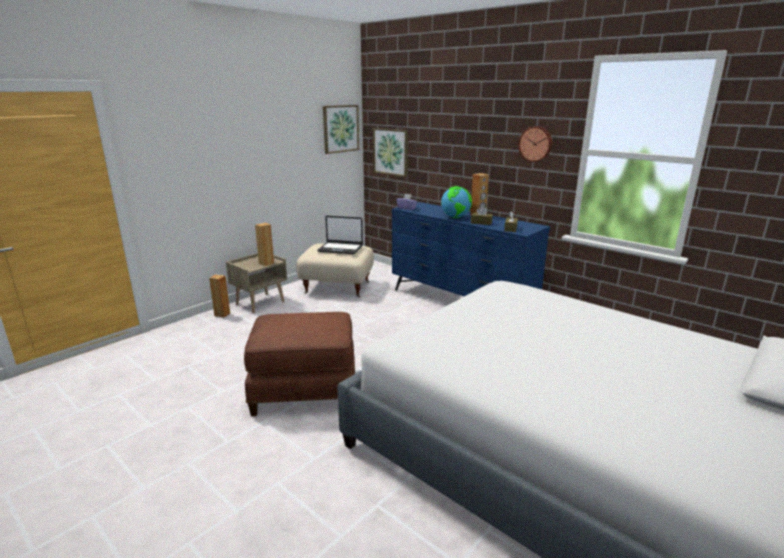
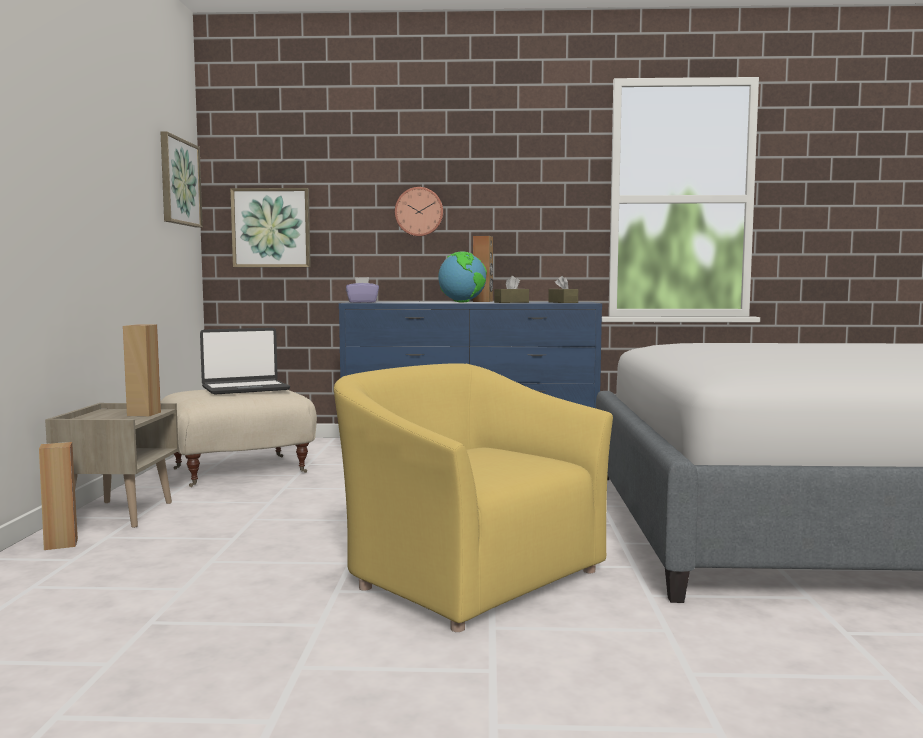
camera: 40 degrees left, 15 degrees down
(305, 389) = (468, 574): brown ottoman -> yellow armchair
(536, 144) = (544, 194): wall clock -> wall clock (419, 212)

